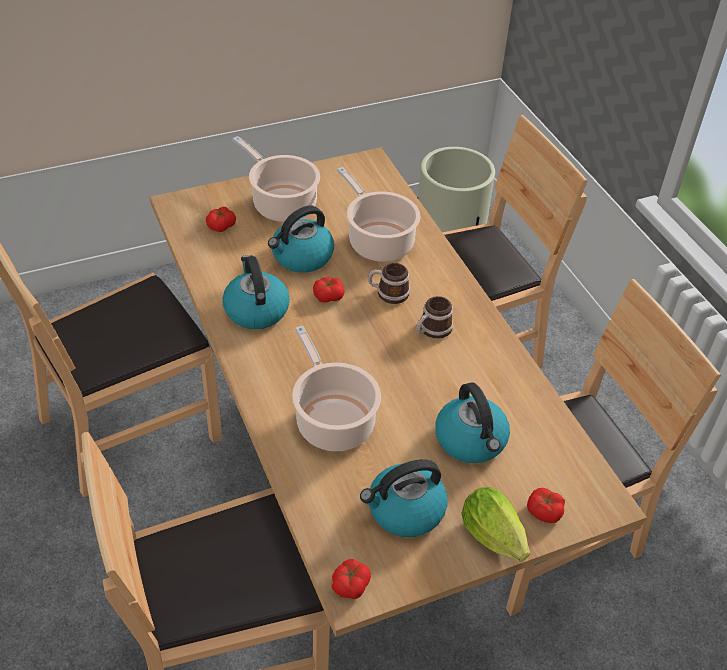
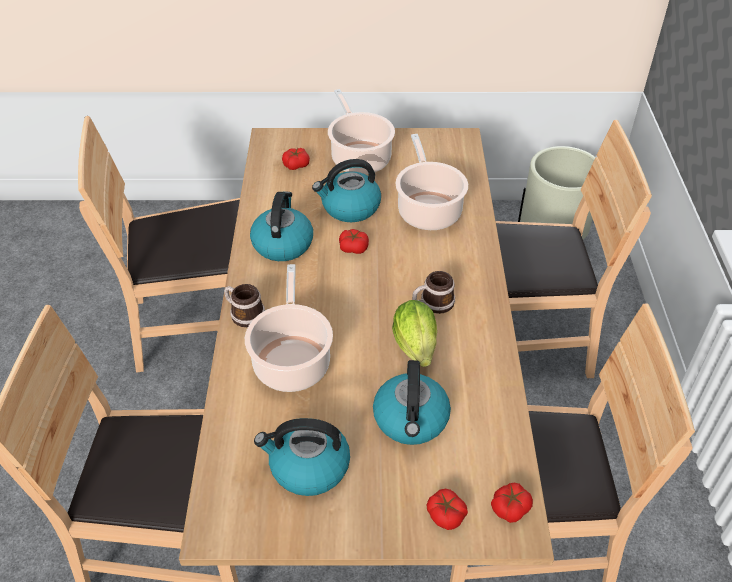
camera: 25 degrees right, 0 degrees up
(350, 585) = (217, 520): tomato -> tomato (510, 508)
(388, 293) = (410, 259): mug -> mug (244, 313)
(495, 540) = (379, 526): lettuce -> lettuce (416, 349)

